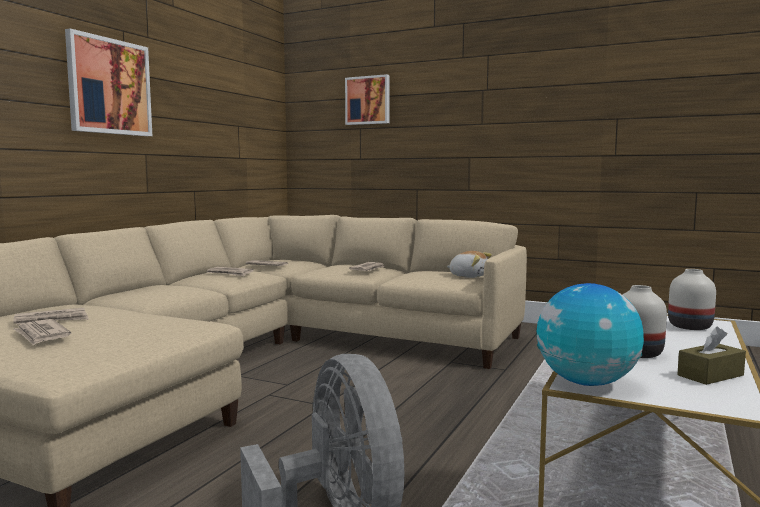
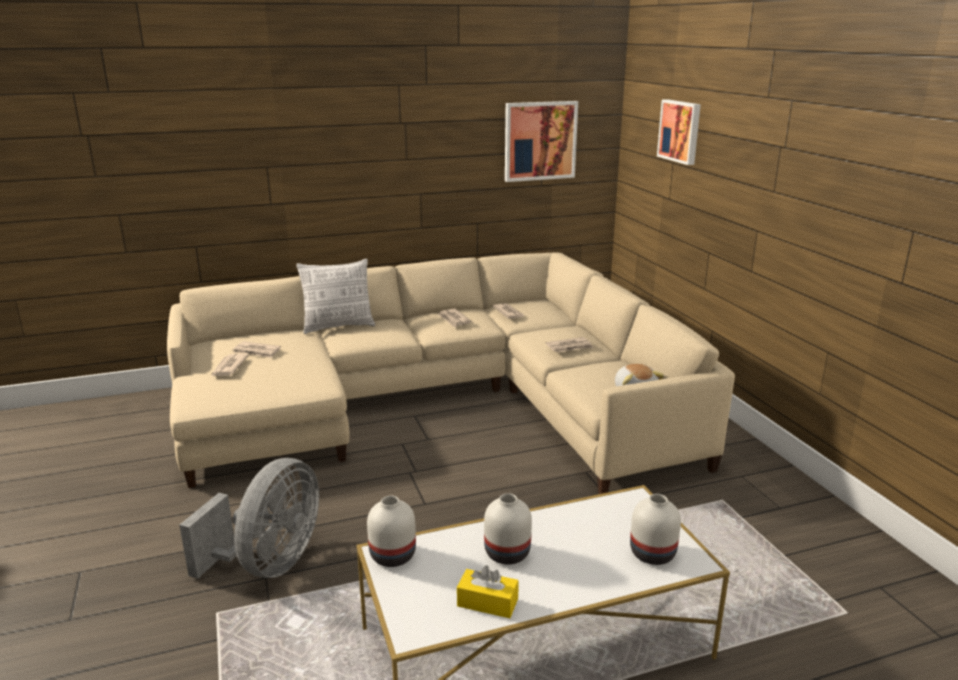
camera: 45 degrees right, 15 degrees up
(109, 86) = (381, 140): picture -> picture (540, 141)
(109, 295) = (338, 326): none -> pillow
(587, 382) = (394, 556): globe -> white vase
(710, 375) = (487, 602): brown tissue box -> yellow tissue box

